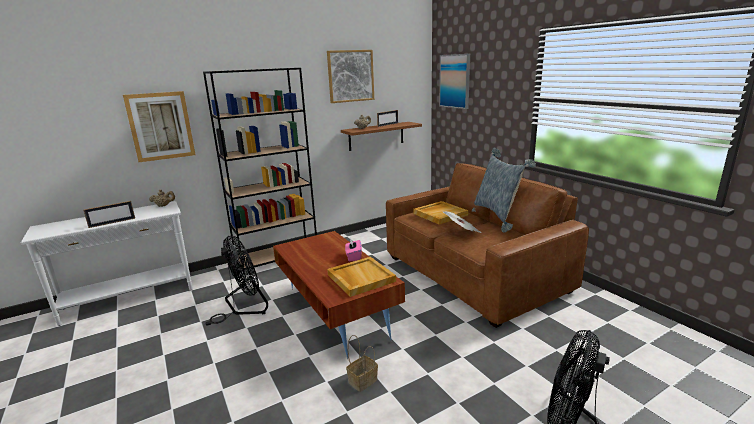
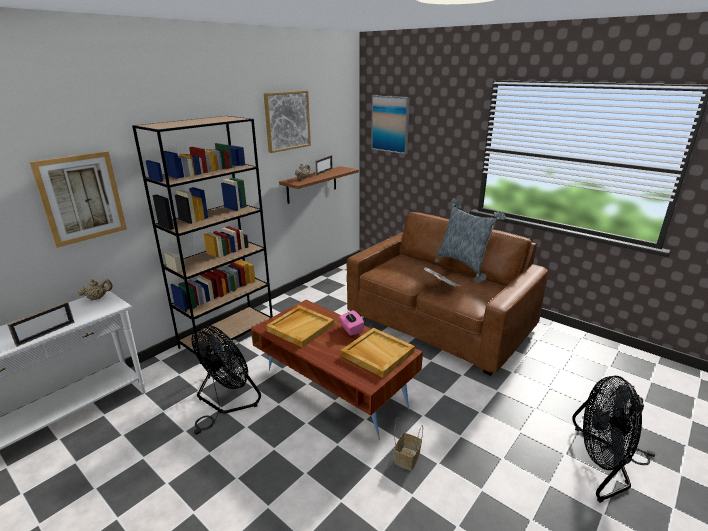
camera: 20 degrees left, 5 degrees up
(440, 214) = (406, 268): beige tray -> beige tray (300, 327)

